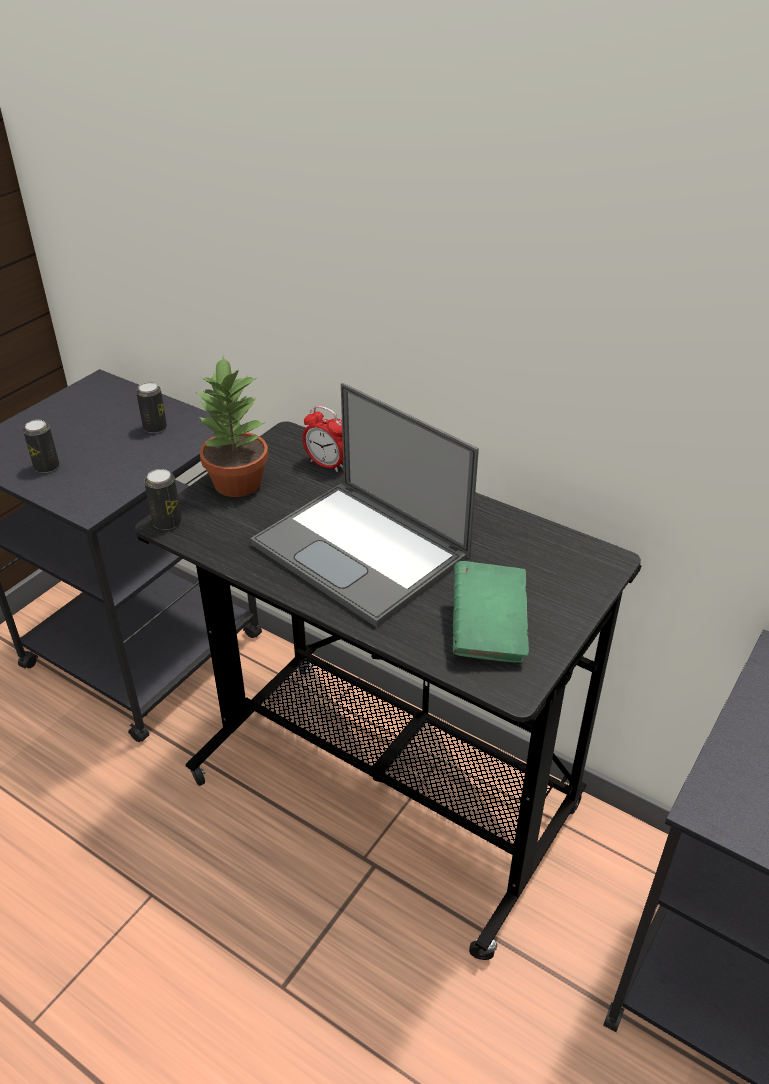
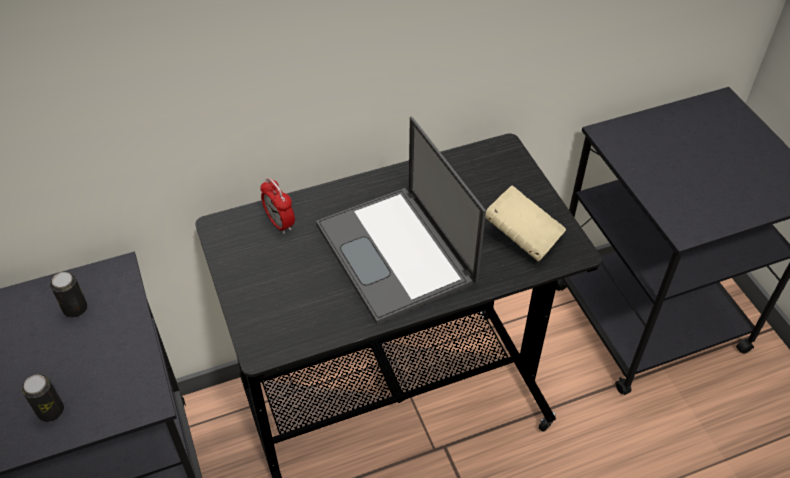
camera: 55 degrees left, 10 degrees up
(167, 522) = (260, 349): can -> none
(237, 484) = (252, 285): potted plant -> none
(327, 464) = (280, 223): alarm clock -> alarm clock turned 75 degrees clockwise
(363, 551) = (397, 254): laptop -> laptop turned 75 degrees clockwise
(488, 631) = (522, 236): green book -> beige book

